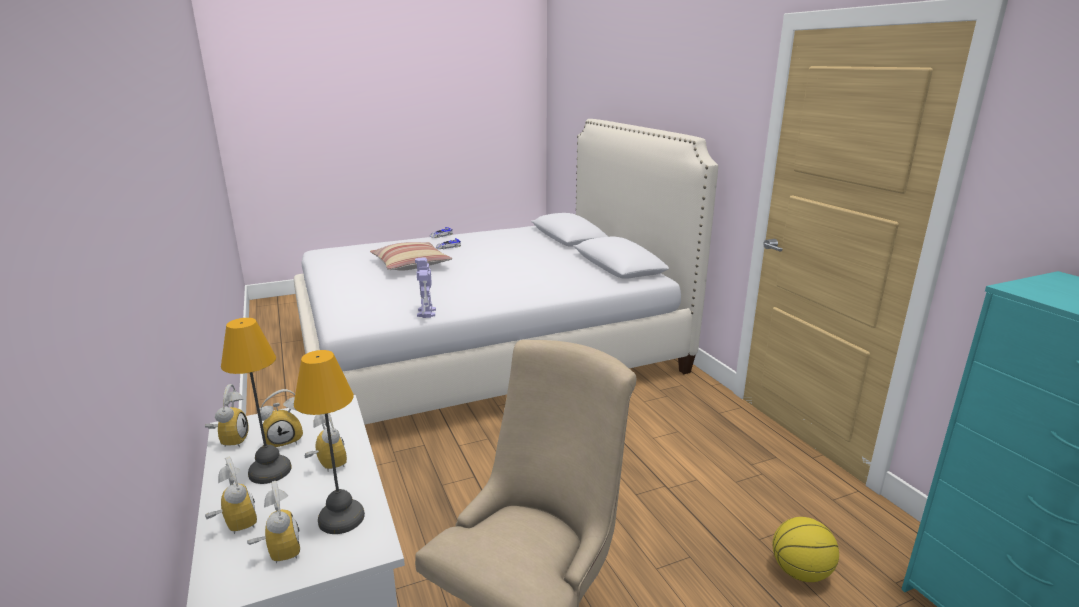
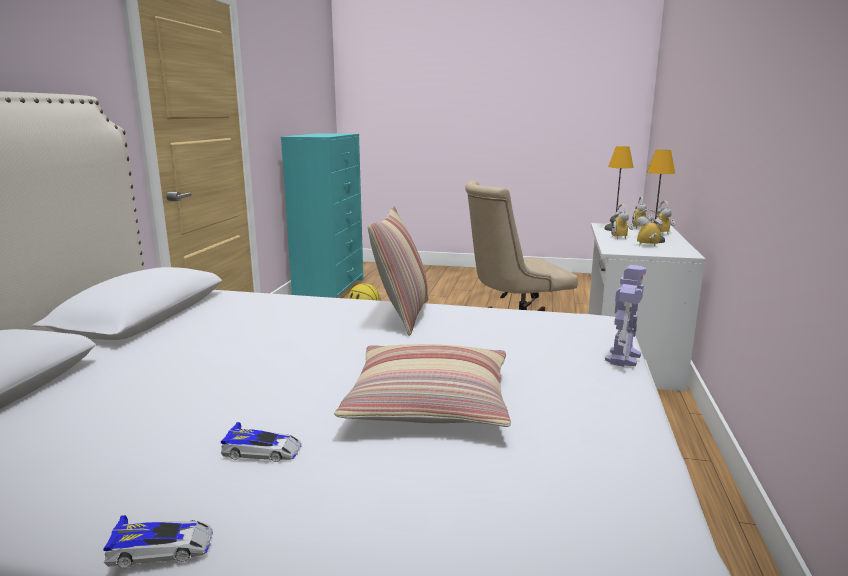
camera: 145 degrees left, 5 degrees down
(230, 440) = (683, 250): alarm clock -> none
(426, 313) = (493, 311): toy robot -> toy robot (623, 357)
(480, 295) = (403, 315): none -> pillow

